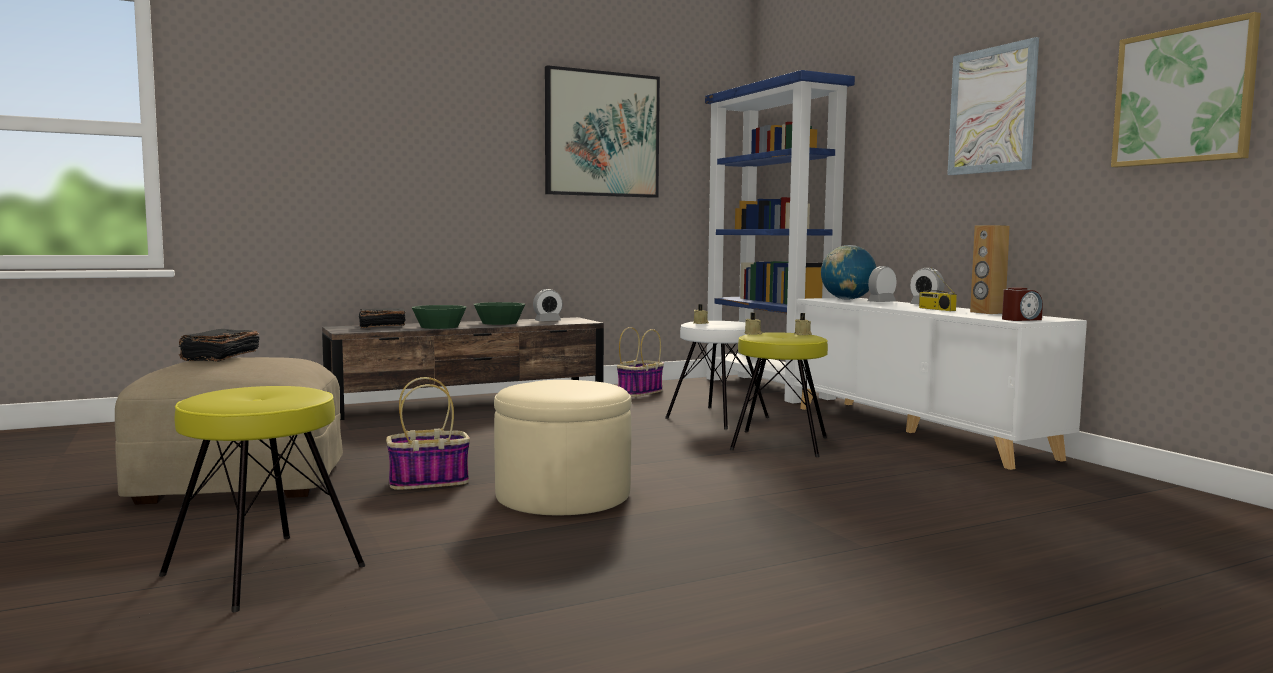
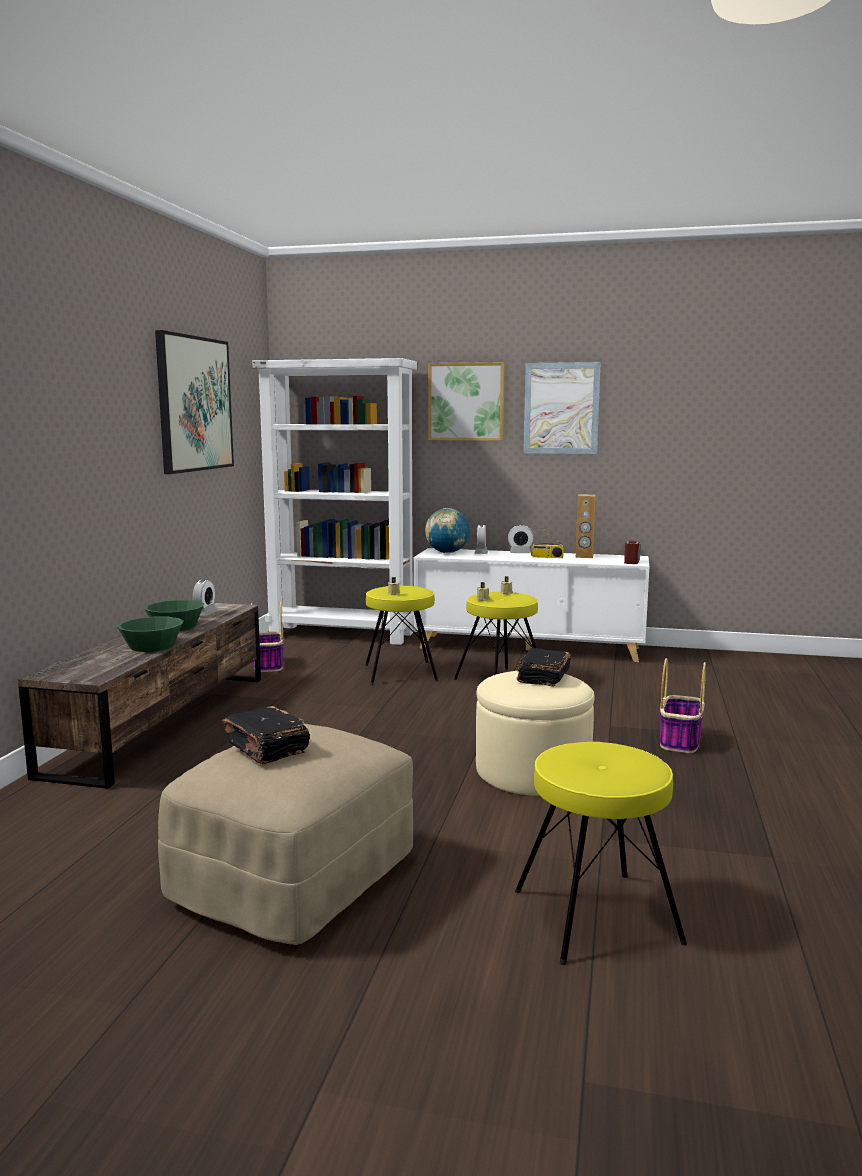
camera: 50 degrees left, 5 degrees up
(381, 327) = (94, 661): black book -> black book (543, 677)
(429, 481) = (426, 803): basket -> basket (680, 740)
(718, 418) = (401, 672): white stool -> yellow stool
(768, 388) = (343, 634): blue bookcase -> white bookcase
(1183, 96) = (706, 417): picture -> picture (466, 401)

